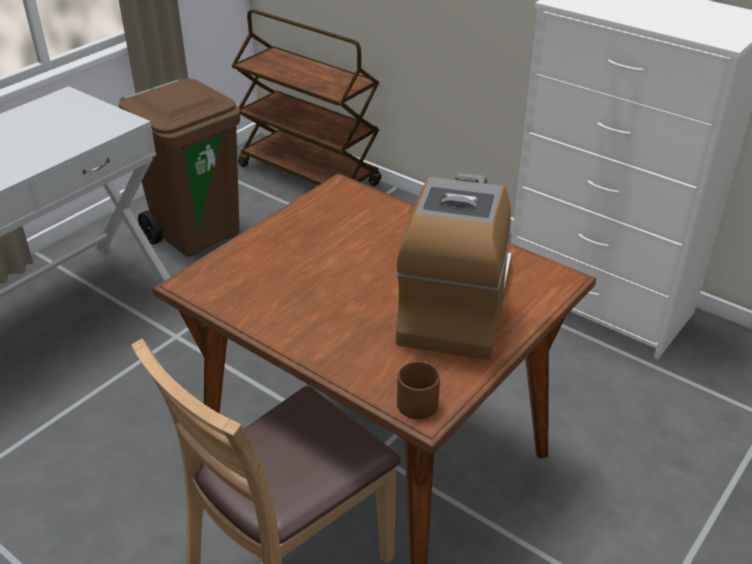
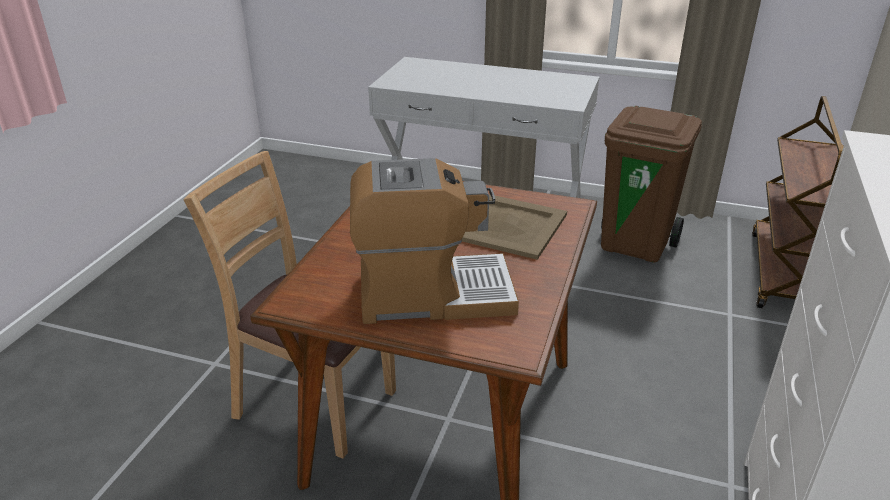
camera: 70 degrees right, 5 degrees down
(356, 233) = (507, 226): none -> beige tray
(418, 399) = (301, 297): brown mug -> none

